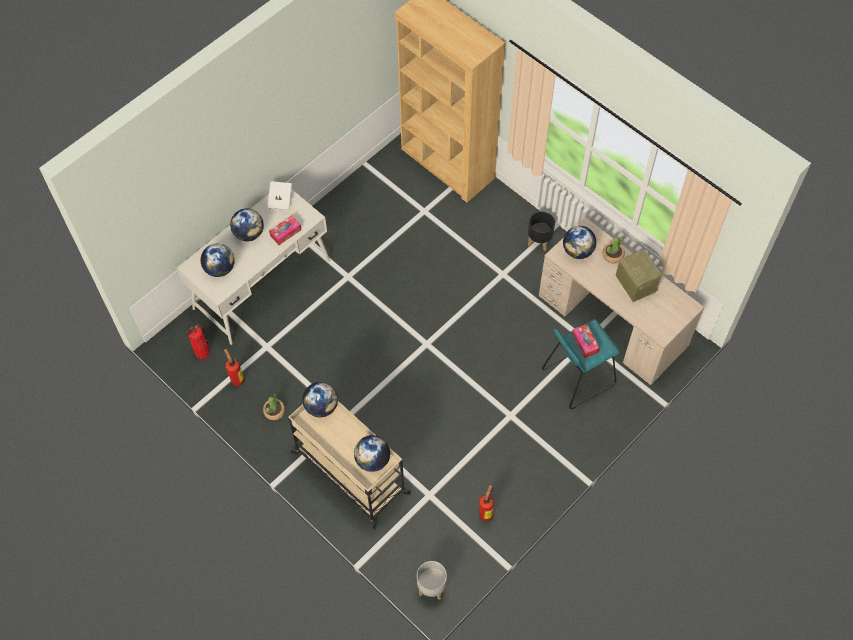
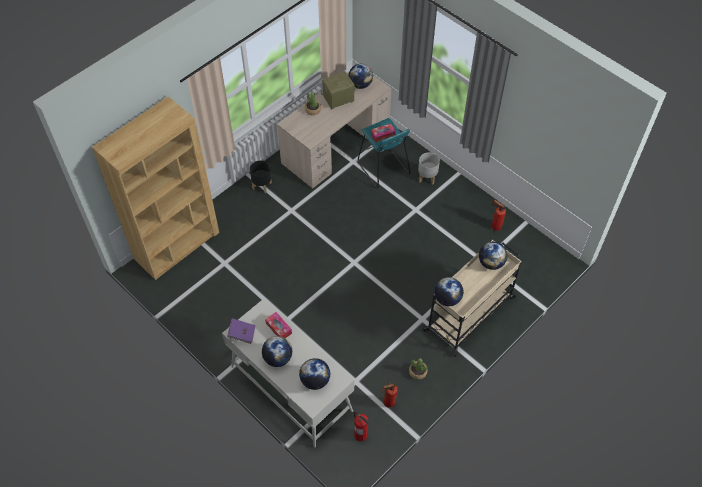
camera: 90 degrees left, 5 degrees down
(280, 200) = (242, 334): white book -> purple book
(431, 587) = (554, 261): grey planter -> grey planter (427, 177)
(577, 251) = (308, 130): globe -> globe (360, 85)

